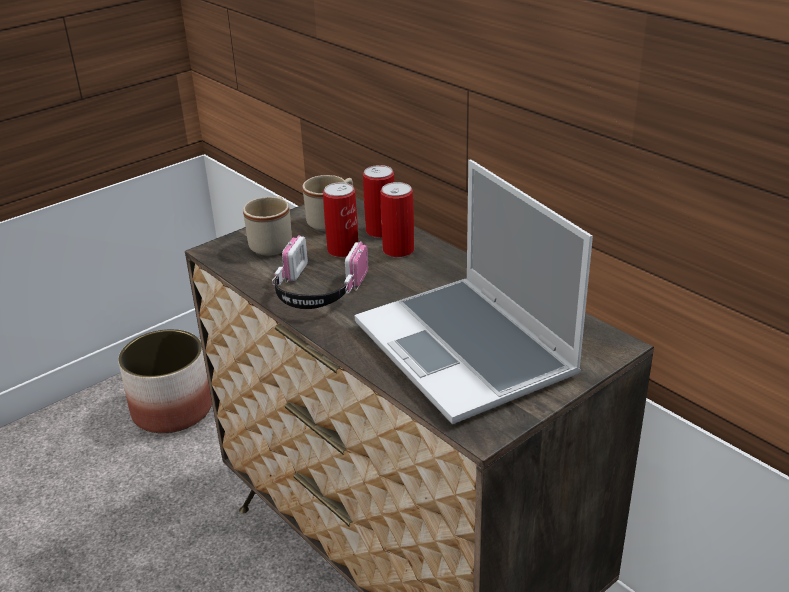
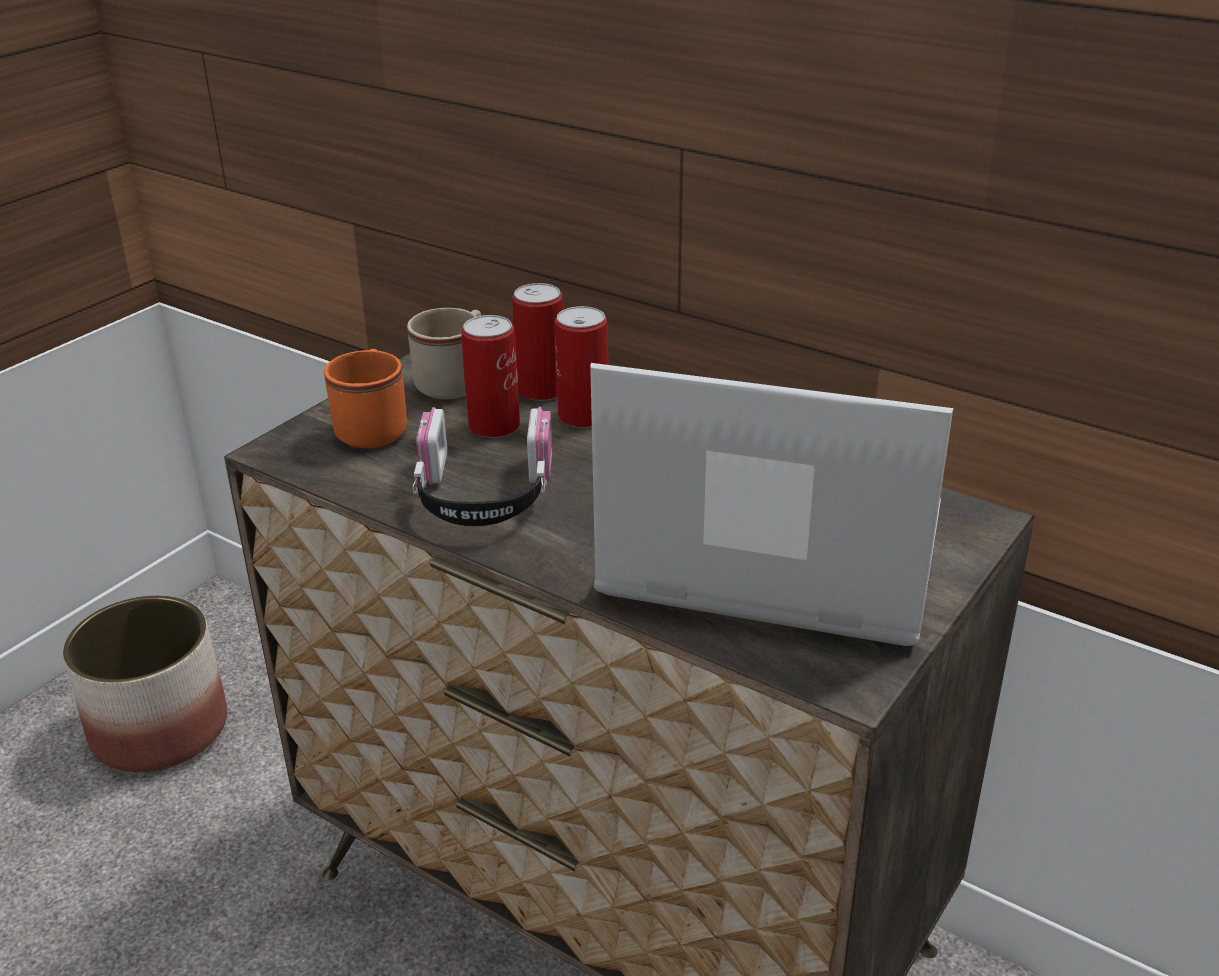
camera: 15 degrees left, 0 degrees up
(273, 243) = (373, 427): beige mug -> orange mug
(468, 351) = (767, 558): laptop -> laptop turned 150 degrees clockwise

